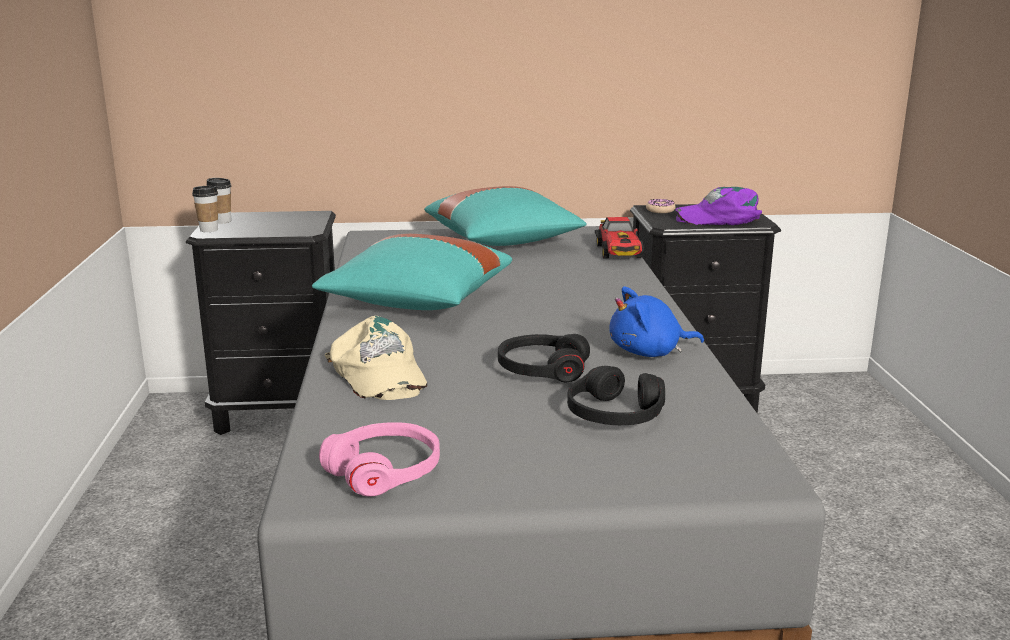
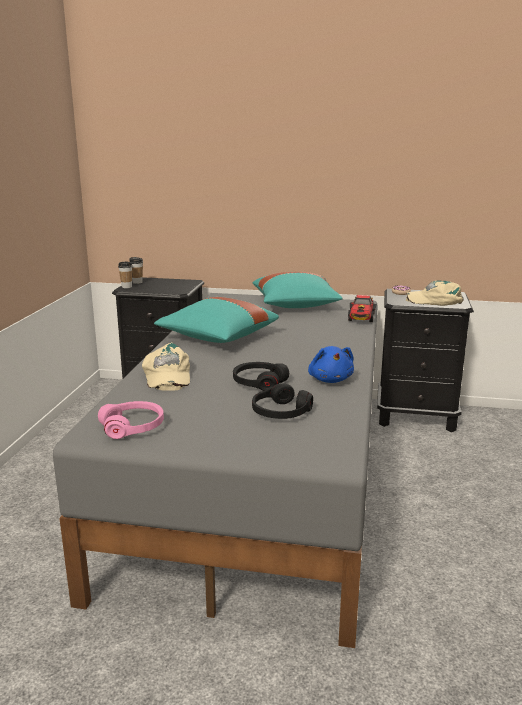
camera: 15 degrees right, 0 degrees up
(649, 352) = (330, 379): blue plush toy -> blue plush toy turned 105 degrees counterclockwise
(719, 218) = (435, 301): purple cap -> beige cap

